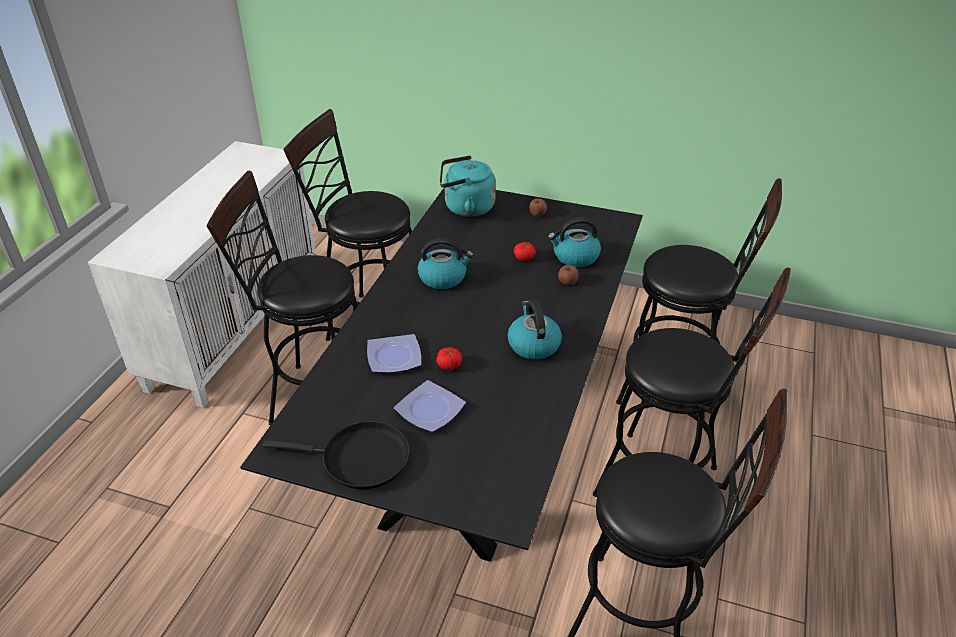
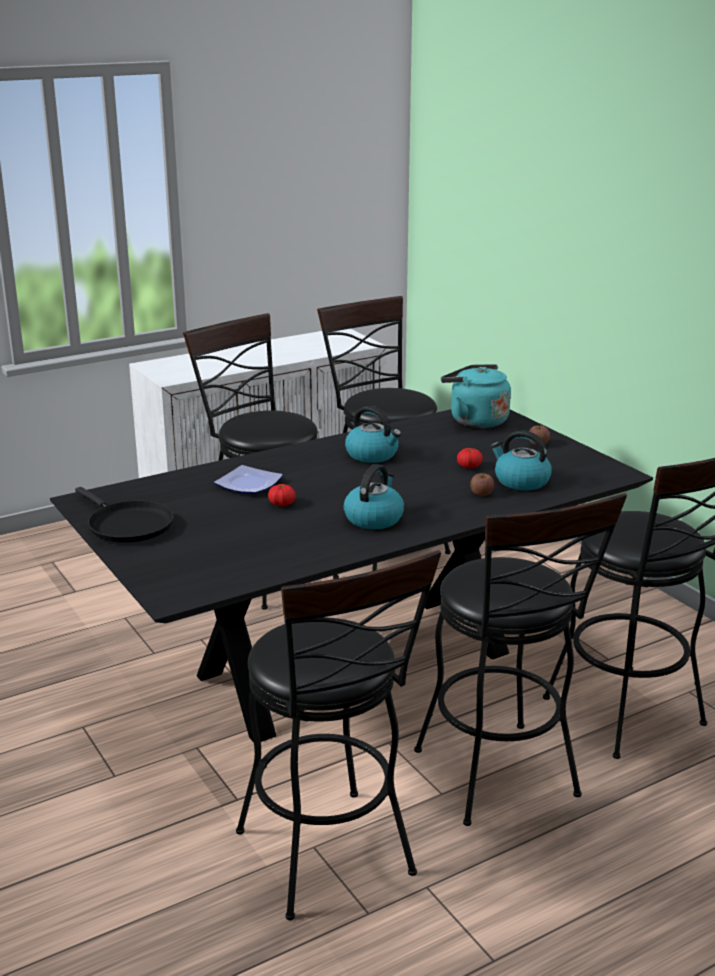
camera: 40 degrees right, 15 degrees down
(430, 411) = (220, 522): plate -> none

